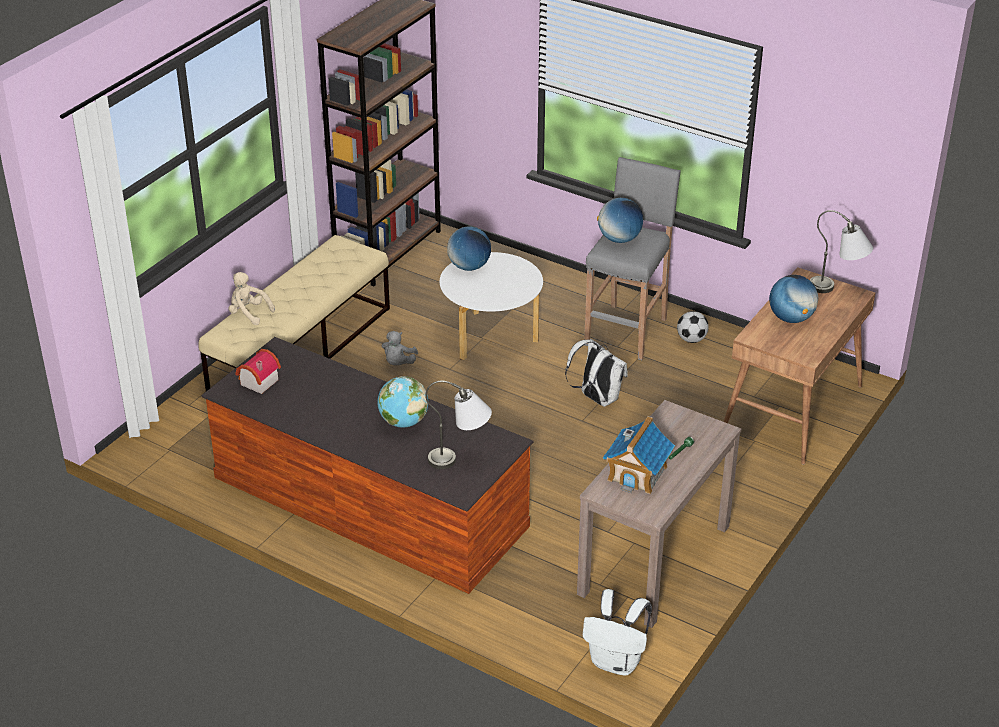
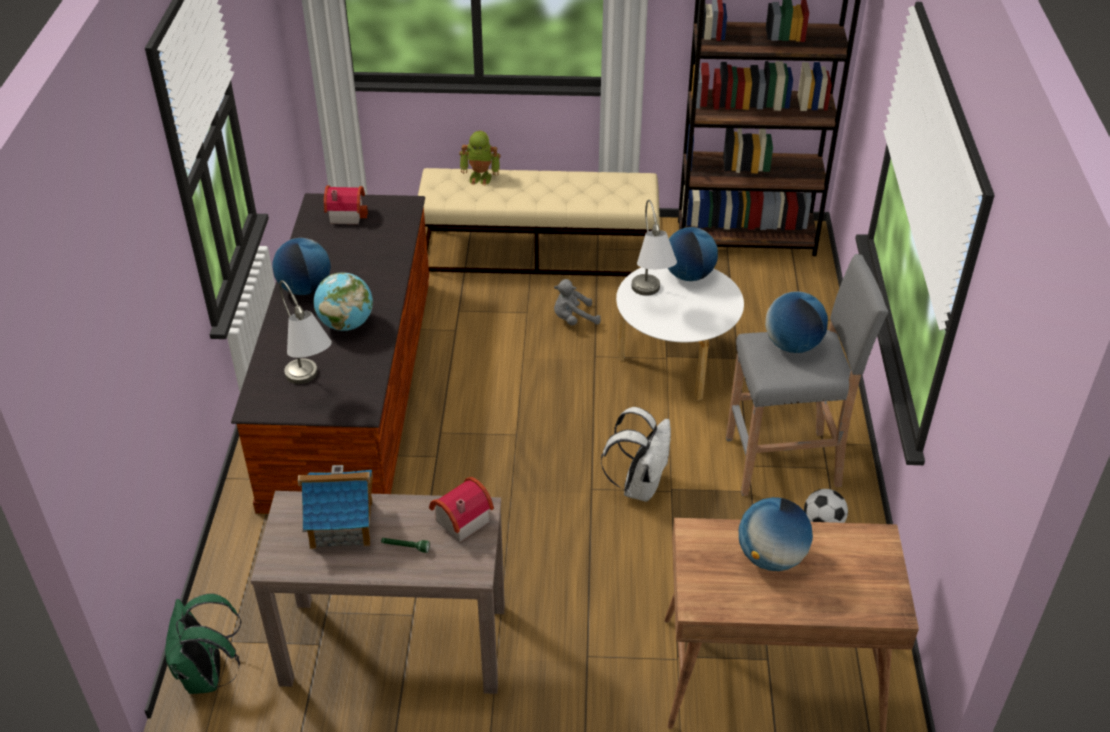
camera: 60 degrees right, 5 degrees up
(248, 313) = (481, 177): beige plush toy -> toy robot
(337, 430) = (305, 288): none -> globe
(616, 662) = (207, 676): white backpack -> green backpack
(672, 423) = (459, 520): none -> toy house
(838, 289) = (885, 584): grey table lamp -> grey table lamp (650, 299)

